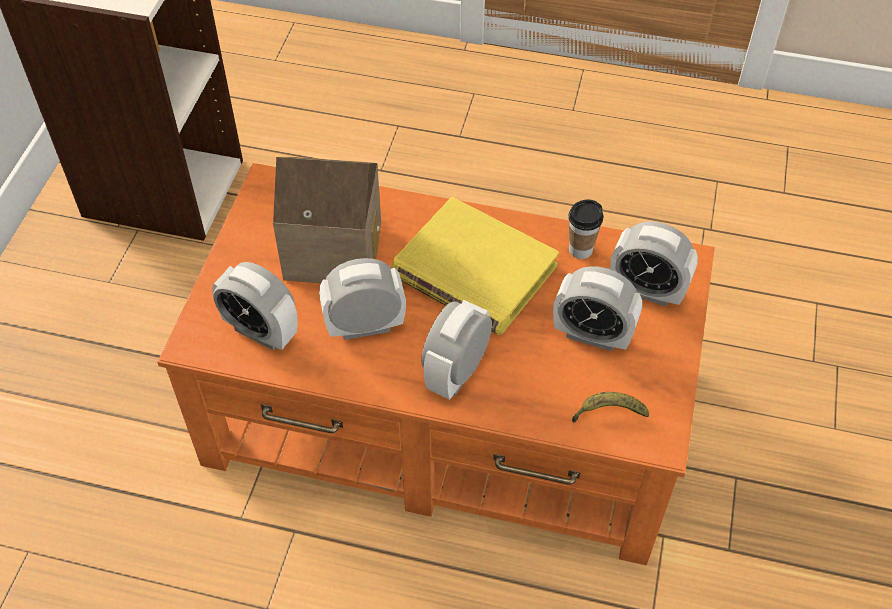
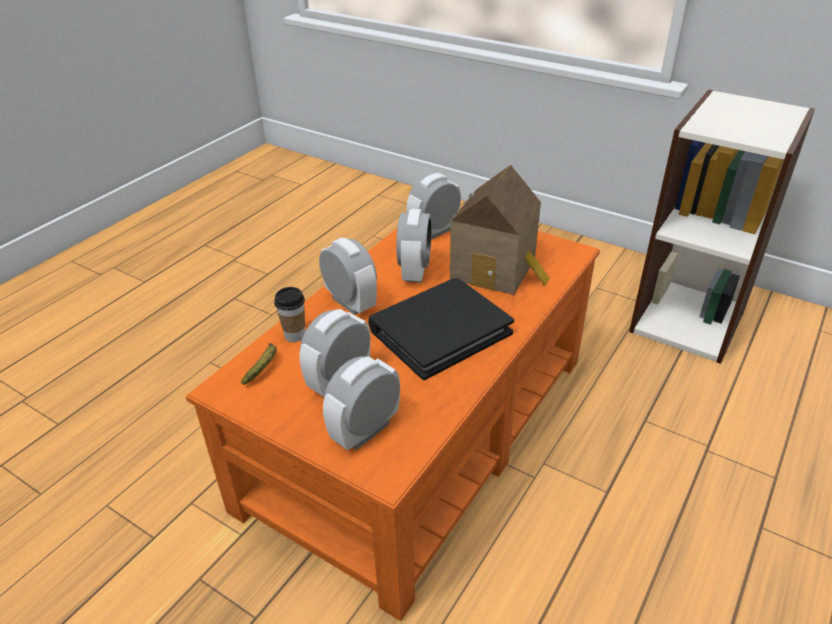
camera: 110 degrees right, 15 degrees down
(473, 271) = (440, 331): yellow book -> black book
(580, 250) = (434, 400): cup -> cup (295, 335)

